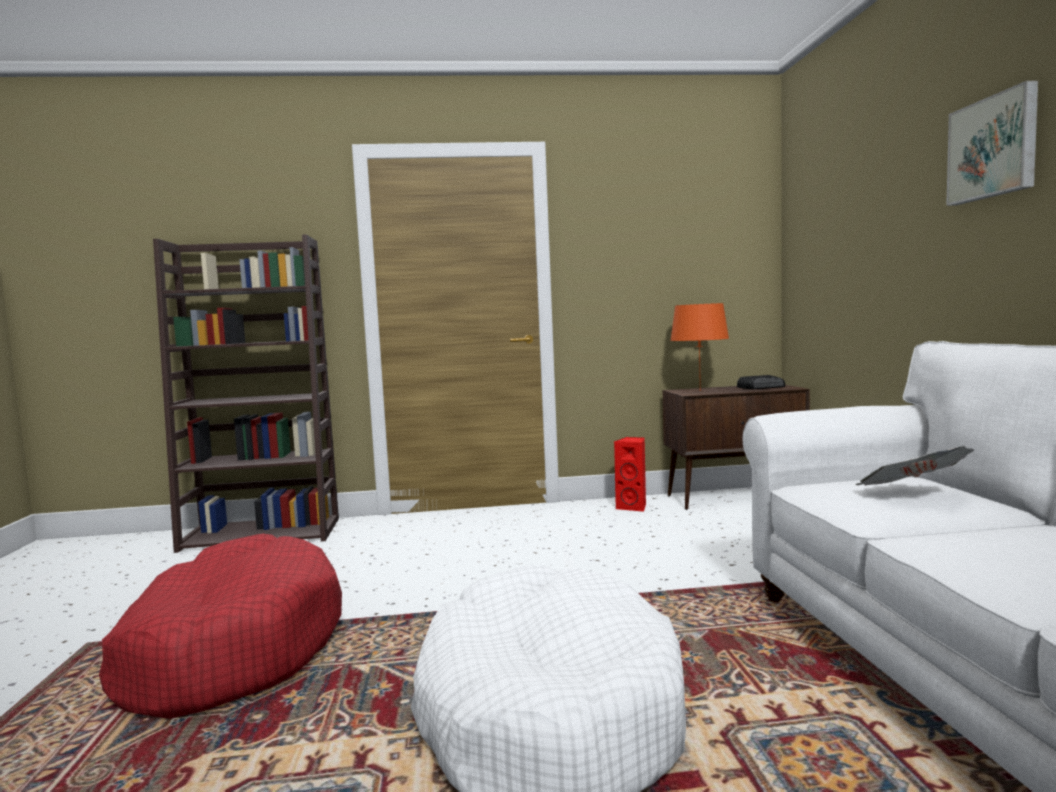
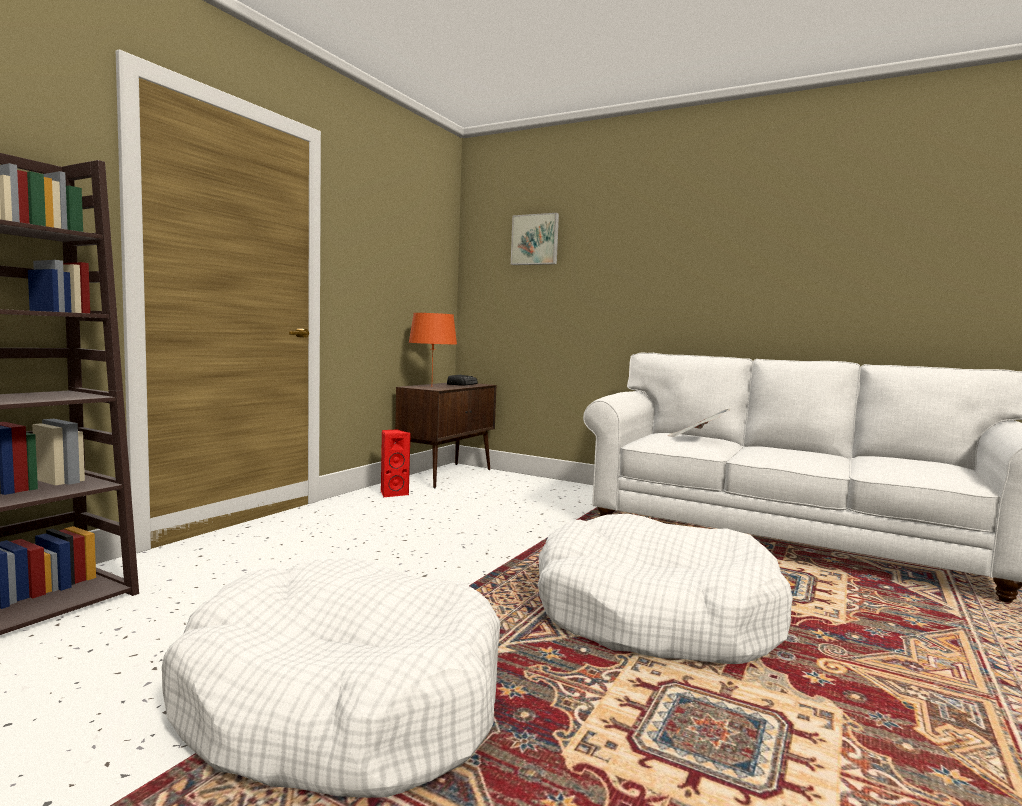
camera: 55 degrees left, 0 degrees up
(231, 648) = (340, 704): red dog bed -> white dog bed
(994, 148) = (664, 244): picture -> picture (535, 240)

